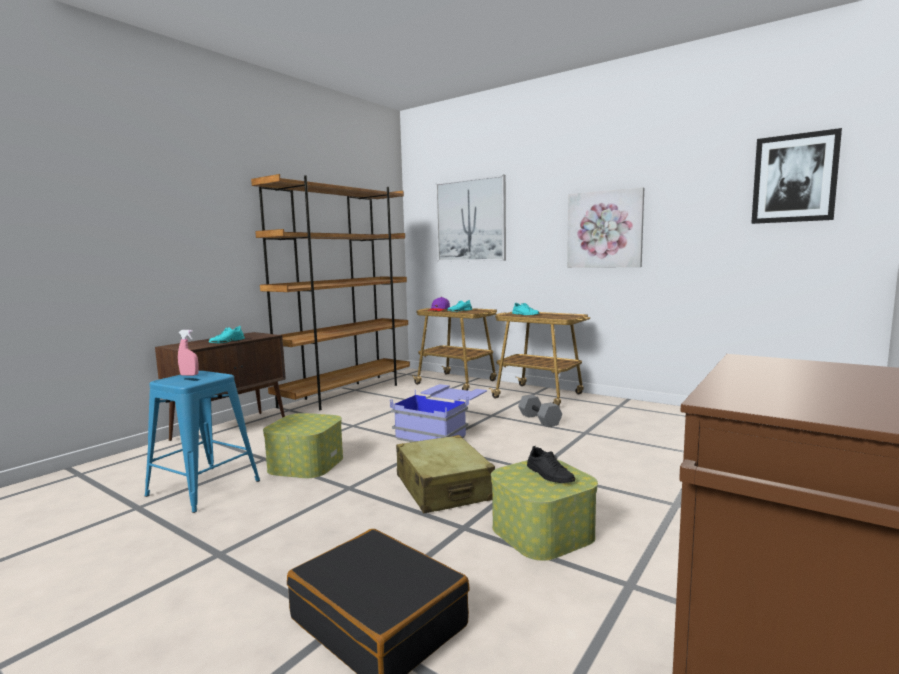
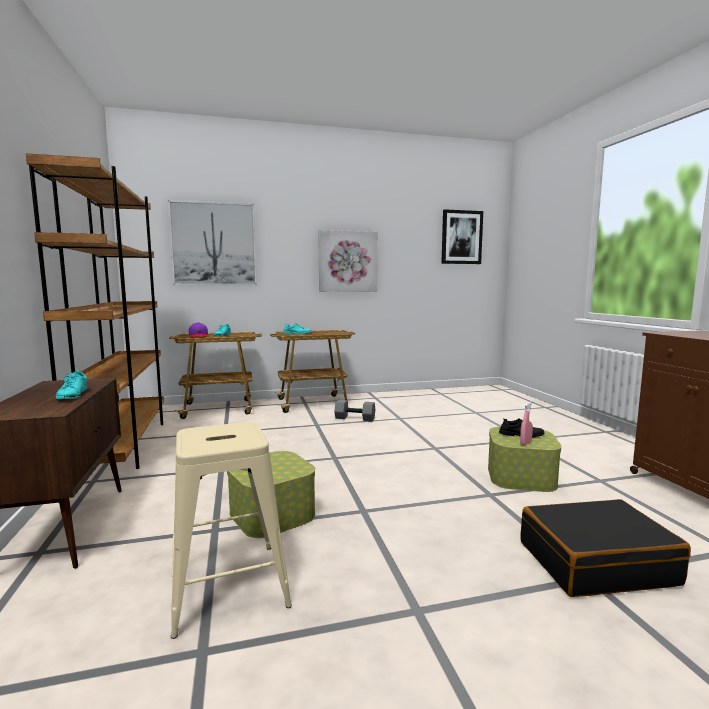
camera: 50 degrees left, 0 degrees up
(189, 375) = (200, 435): pink spray bottle -> pink spray bottle (525, 443)
(204, 488) = (229, 585): blue stool -> beige stool
(442, 431) = (313, 446): blue storage box -> none
(443, 488) = (419, 480): beige suitcase -> none

